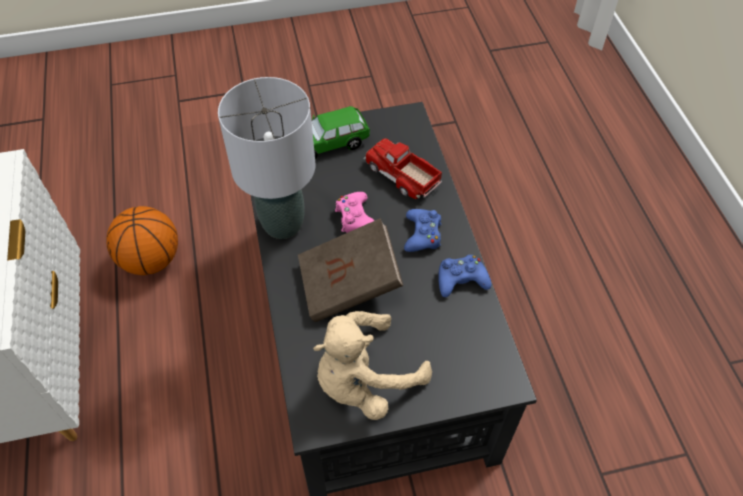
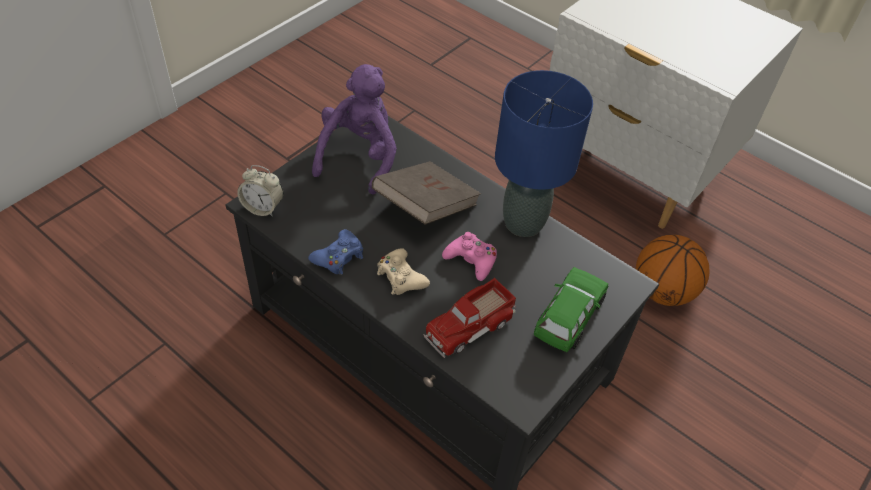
camera: 140 degrees right, 5 degrees down
(283, 223) = (523, 223): grey table lamp -> blue table lamp
(365, 380) = (359, 157): beige plush toy -> purple plush toy
(401, 174) = (469, 325): toy truck -> toy truck turned 135 degrees clockwise
(422, 235) = (401, 277): blue game controller -> beige game controller
(501, 372) = (263, 207): none -> alarm clock

